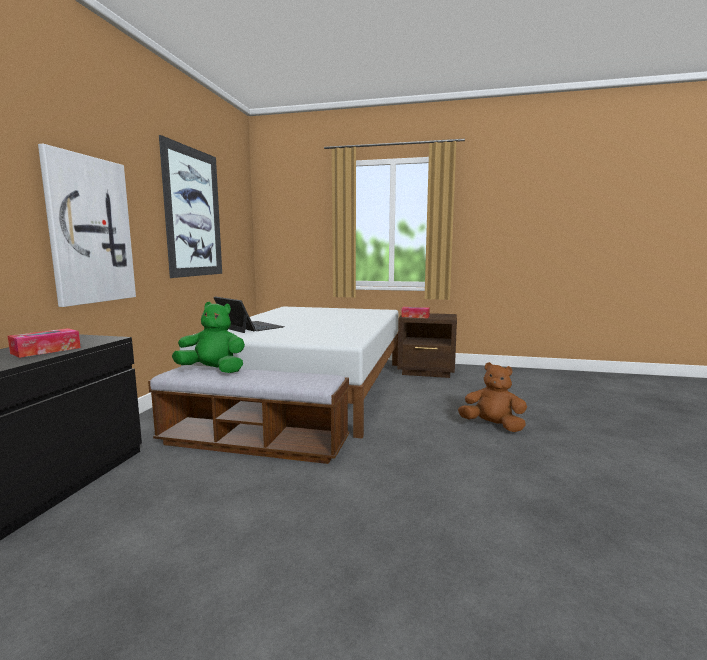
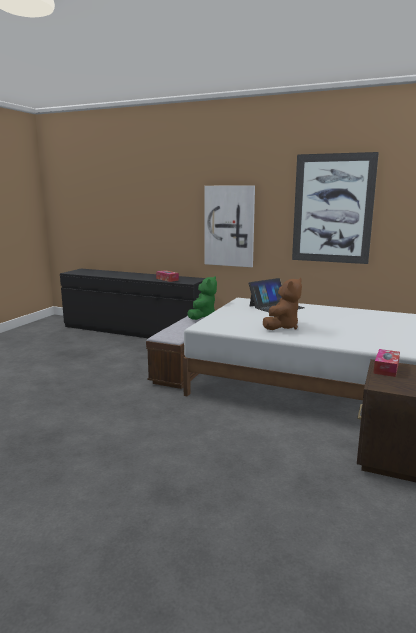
camera: 100 degrees right, 5 degrees up
(492, 426) = (182, 456): brown plush toy -> brown plush toy (282, 327)

